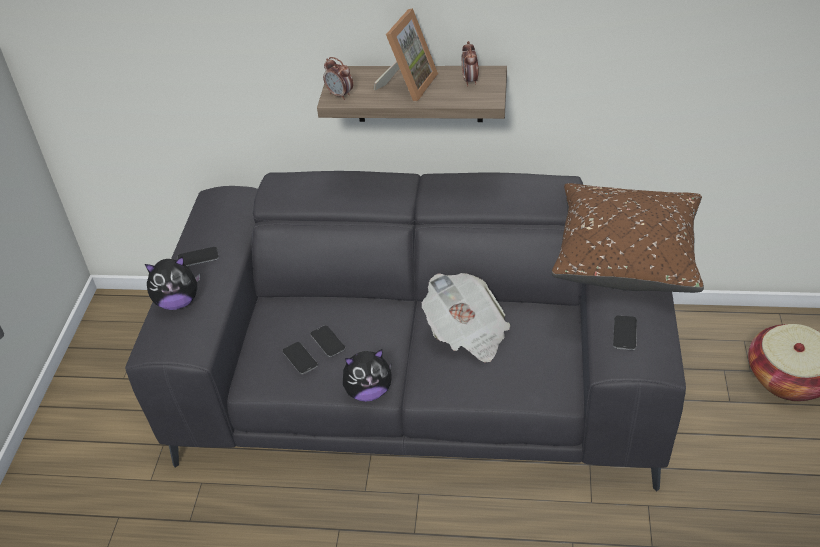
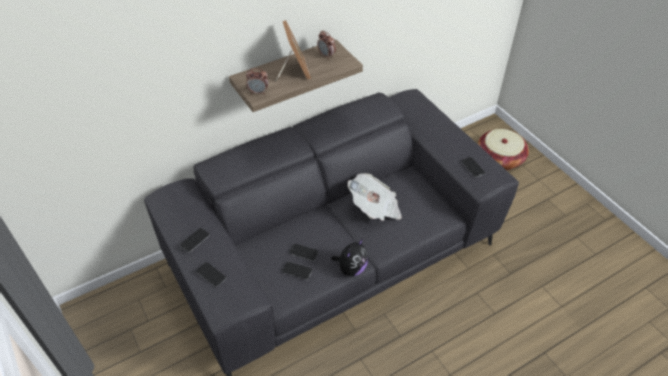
camera: 40 degrees left, 5 degrees up
(178, 302) = (211, 275): plush toy -> phone
(626, 256) = (435, 126): brown pillow -> none

